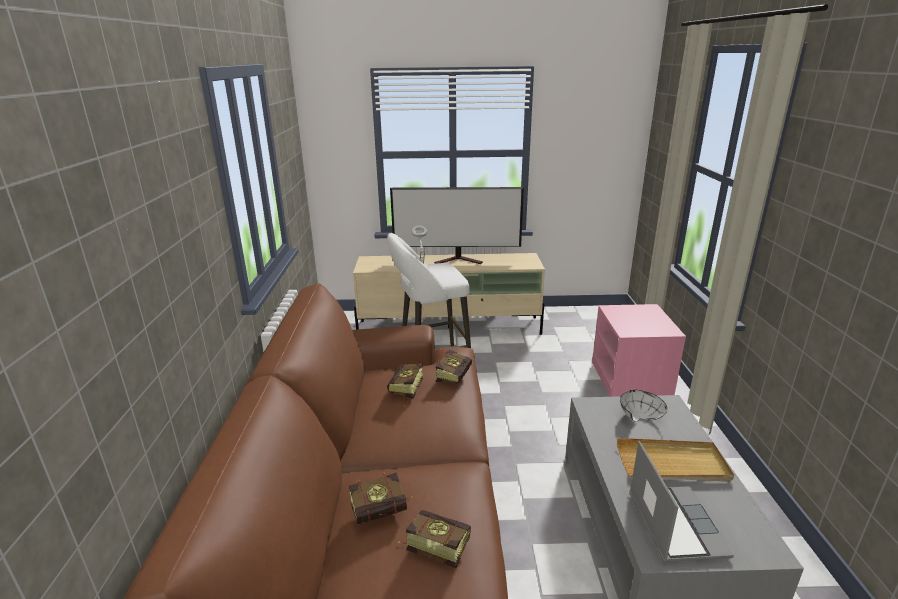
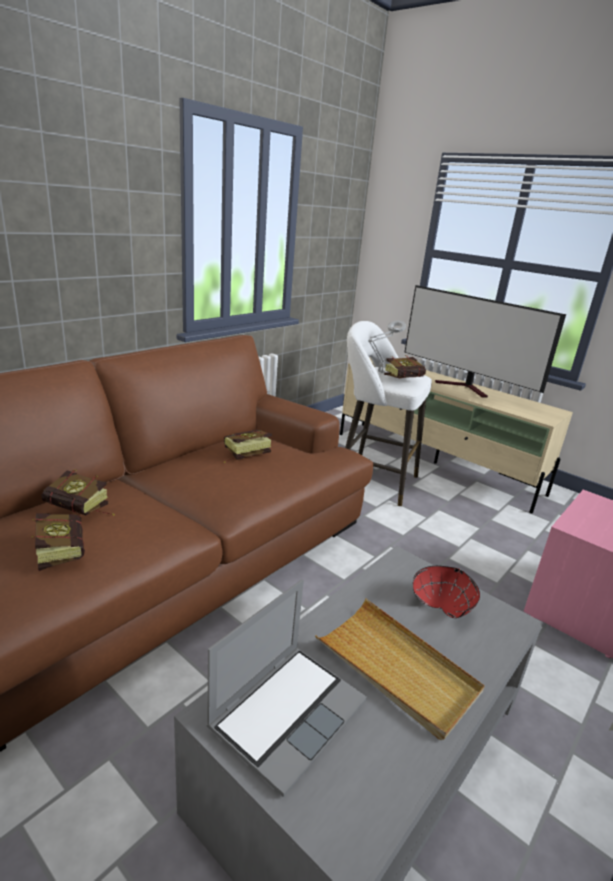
camera: 40 degrees right, 0 degrees up
(455, 376) = (303, 465): book -> book (406, 380)
(637, 415) = (443, 604): white bowl -> red bowl

